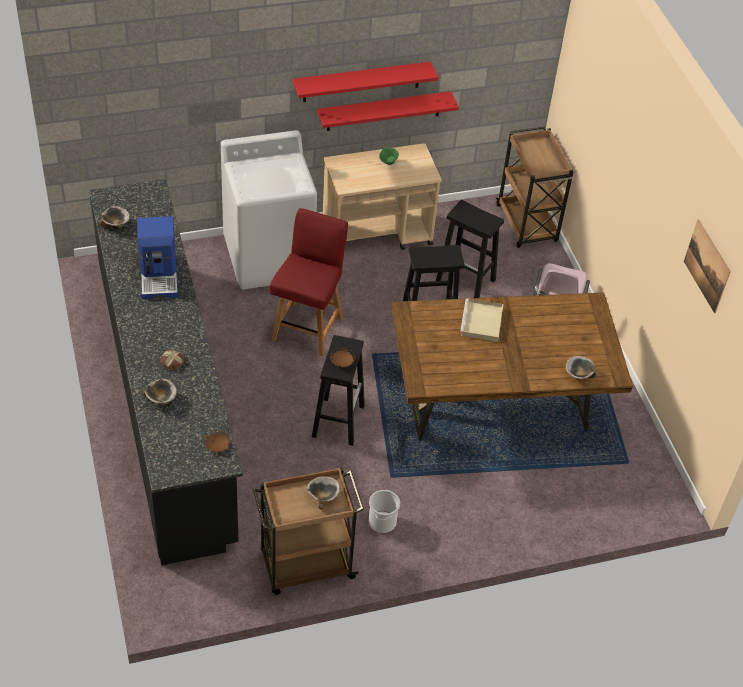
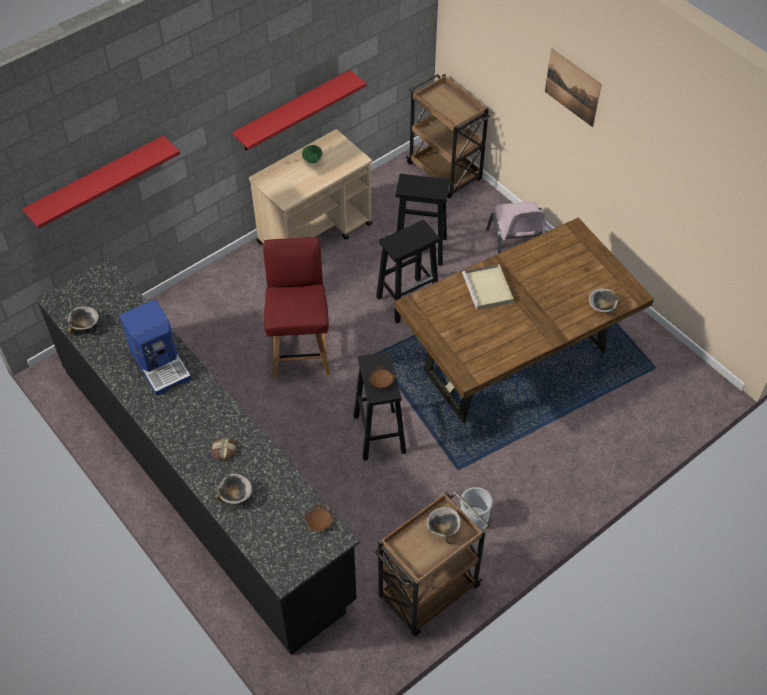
camera: 20 degrees left, 5 degrees up
(269, 258) = (225, 295): white washing machine -> none
(361, 82) = (268, 90): red shelf -> red shelf (98, 182)
(707, 266) = (704, 163): picture -> picture (572, 87)

